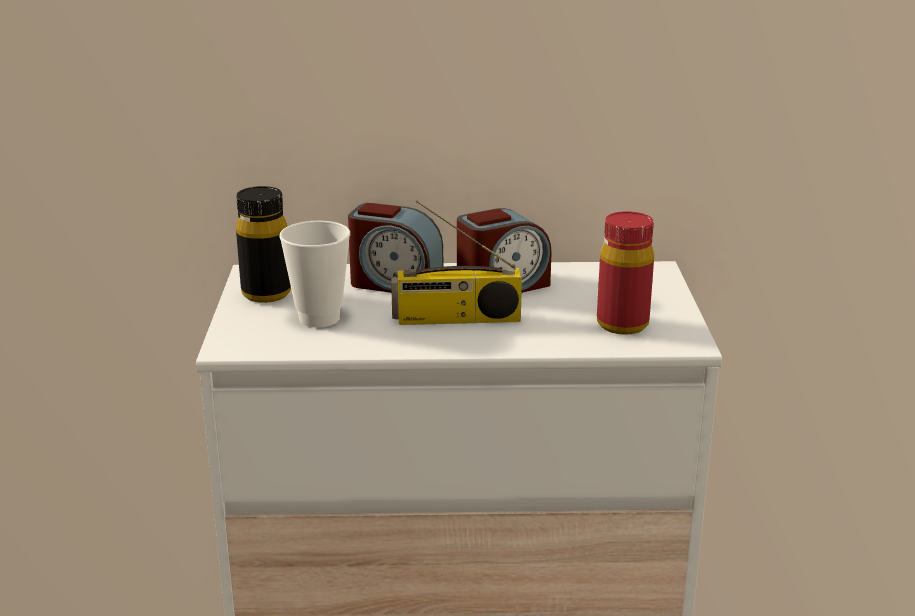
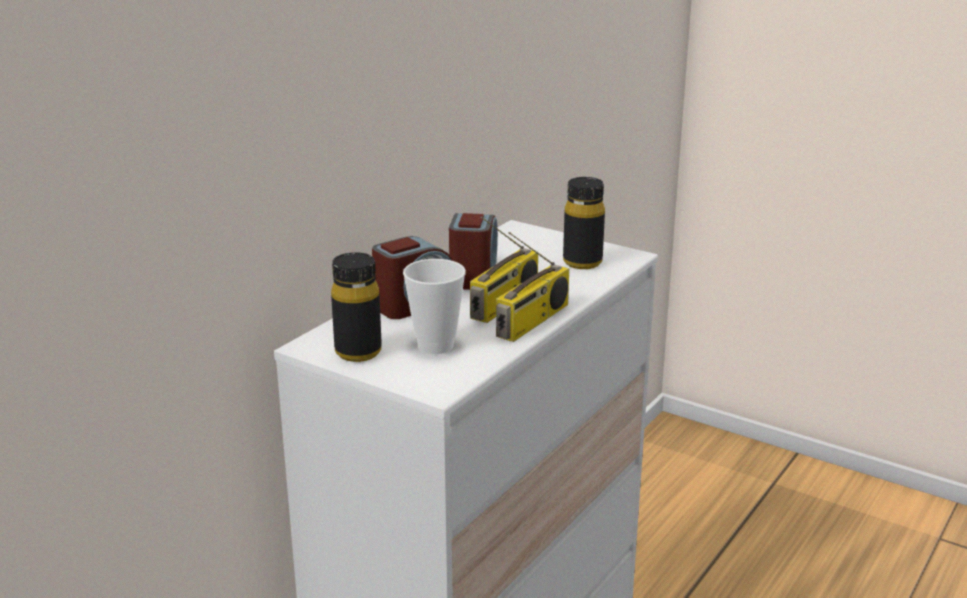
camera: 55 degrees left, 0 degrees up
(432, 344) = (533, 322): none -> radio
(622, 324) = (582, 262): red bottle -> black bottle

